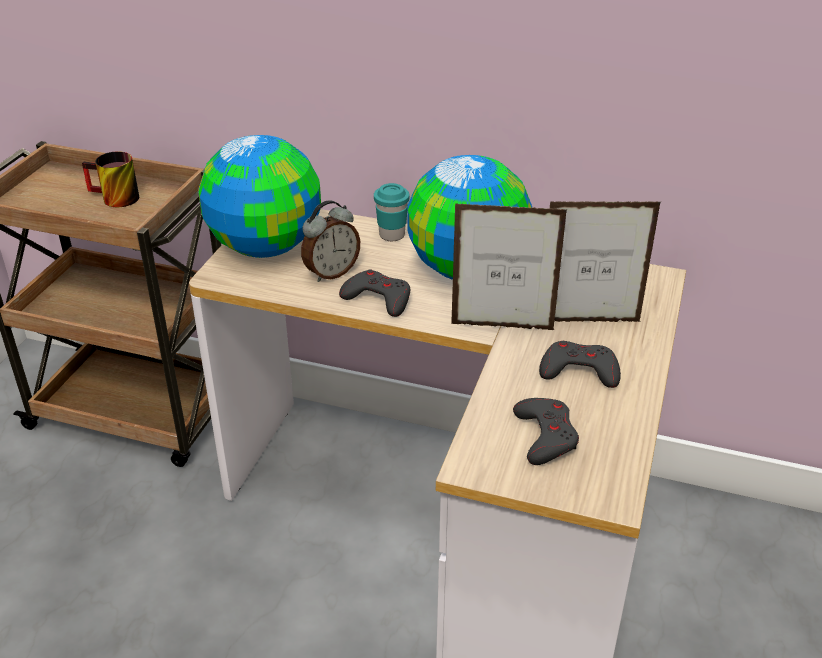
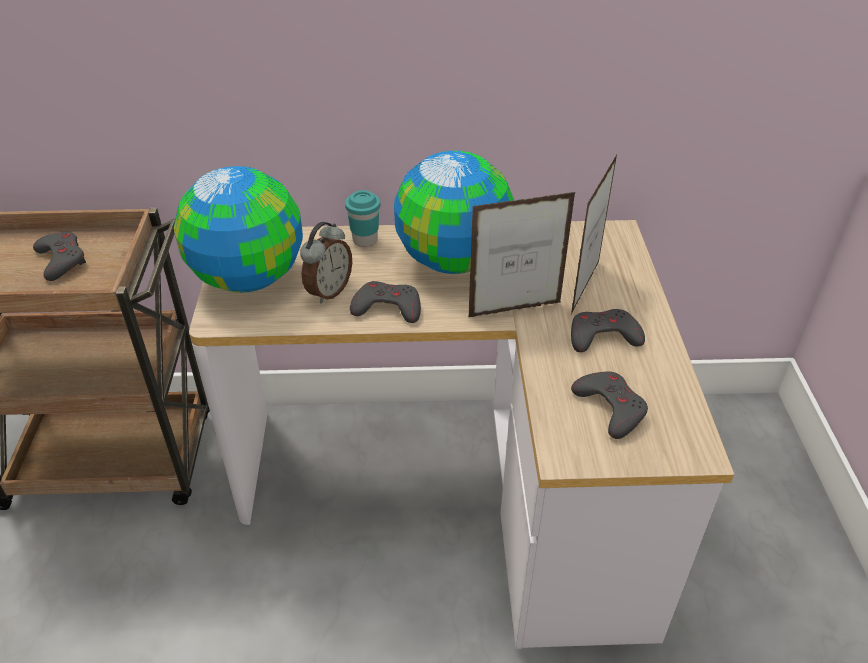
camera: 20 degrees left, 5 degrees up
(113, 199) = (61, 260): mug -> grey game controller
(589, 321) = (585, 287): picture frame -> picture frame turned 45 degrees counterclockwise

